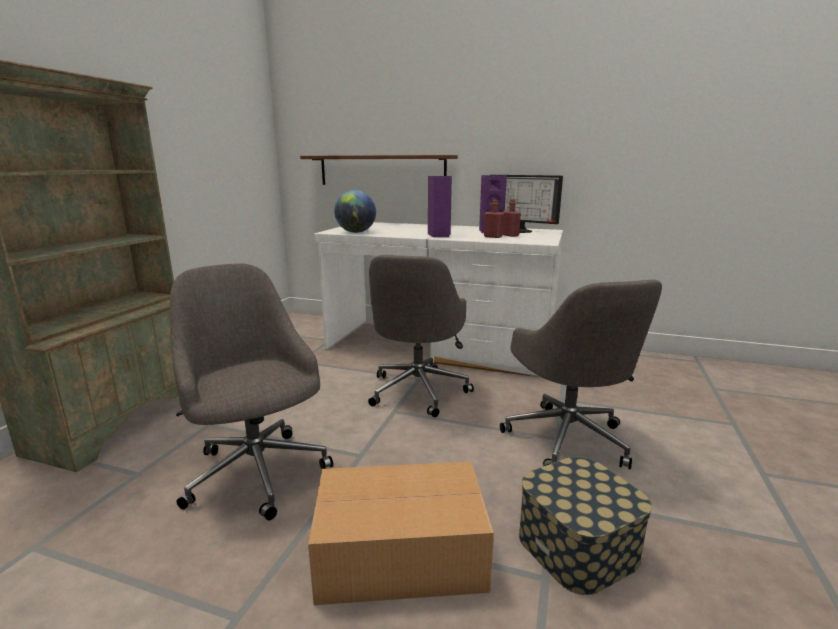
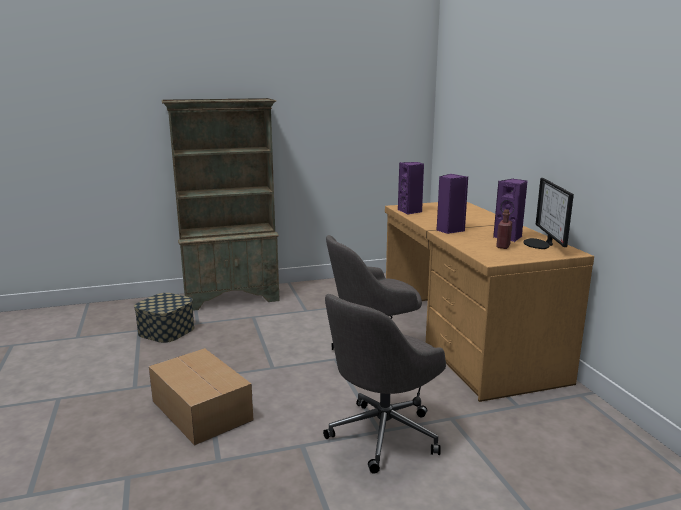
camera: 55 degrees right, 0 degrees up
(256, 472) = (227, 347): grey office chair -> none
(356, 232) = (410, 211): globe -> purple speaker
(381, 170) = (483, 155): brown shelf -> none
(440, 347) = (464, 339): white desk -> brown desk
(493, 237) = (481, 243): red bottle -> none
(577, 546) = (256, 466): storage box -> storage box (166, 330)

